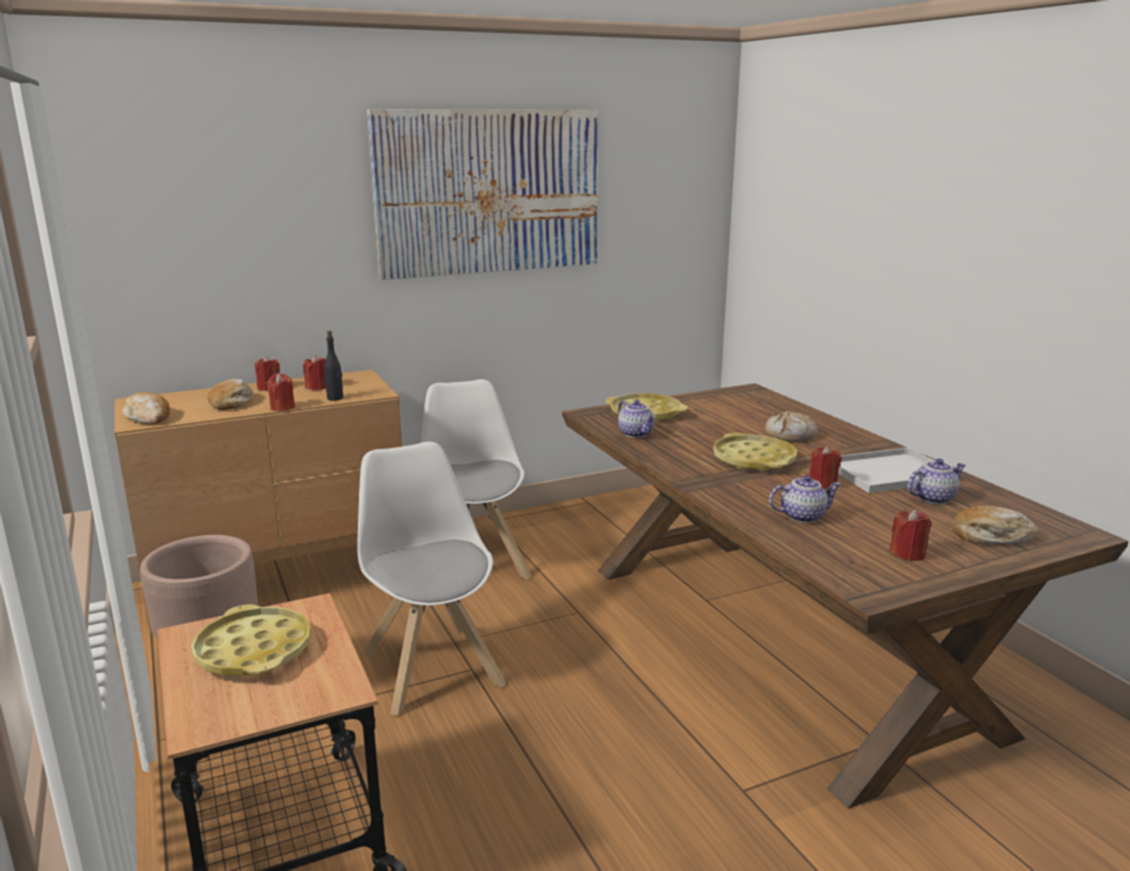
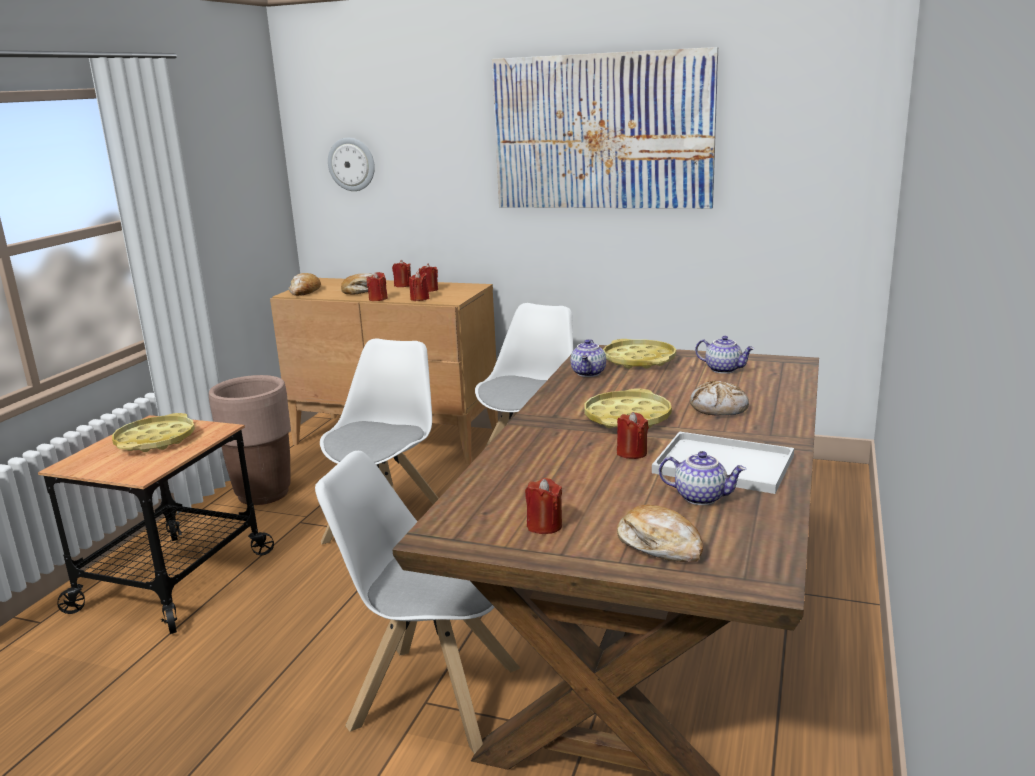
camera: 45 degrees right, 0 degrees up
(166, 239) = (352, 164): none -> wall clock
(335, 398) = (420, 299): black bottle -> red candle
(737, 783) = (431, 695): none -> chair
(802, 516) = (543, 469): teapot -> teapot (724, 369)

